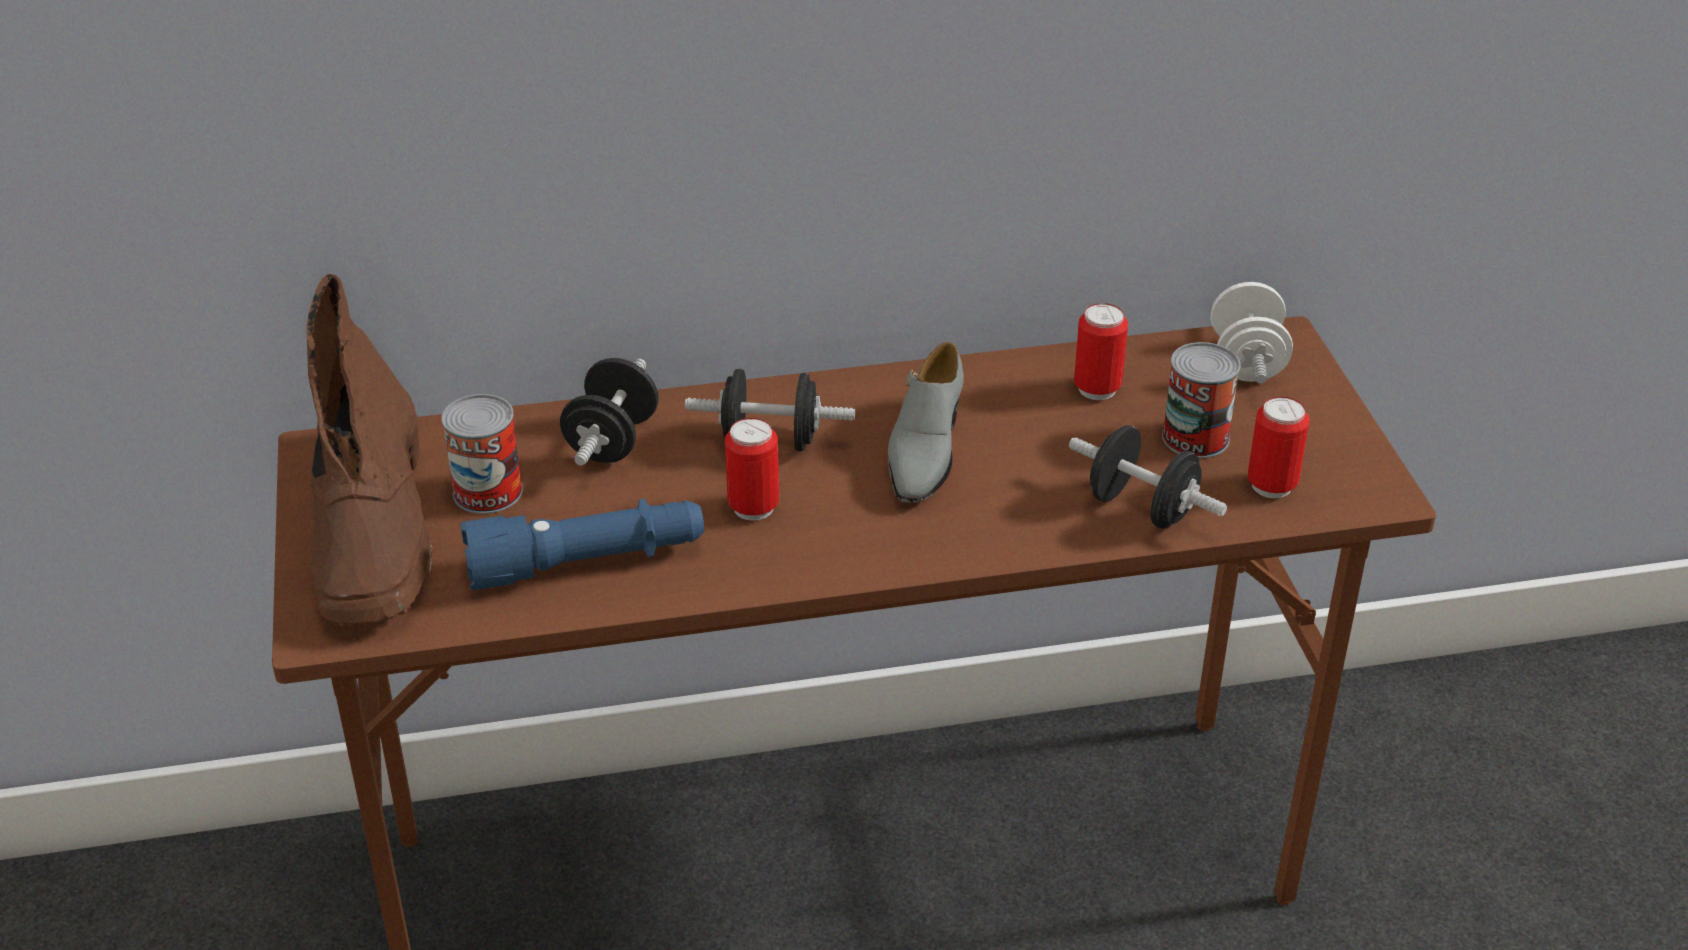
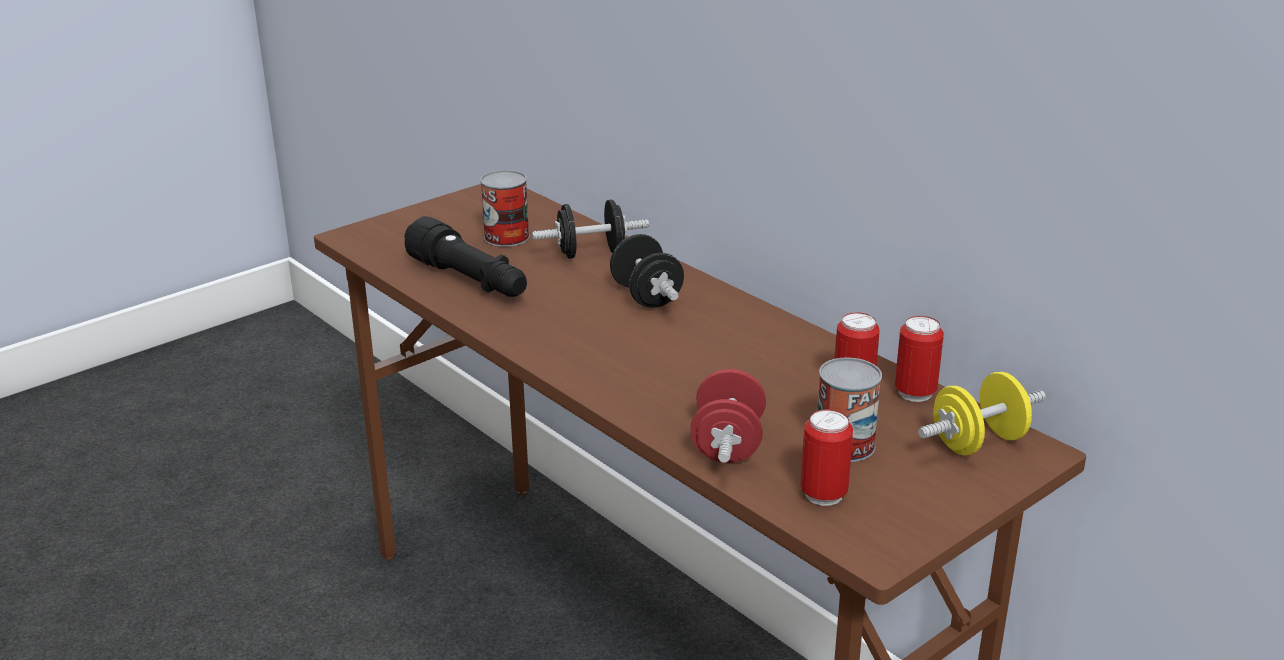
camera: 60 degrees right, 10 degrees down
(373, 531) = (443, 222): brown boot -> none
(587, 563) = (470, 281): blue flashlight -> black flashlight
(753, 507) = (573, 311): can -> can (915, 393)
(924, 451) = (697, 347): grey shoe -> none
(1141, 508) = (727, 445): black dumbbell -> red dumbbell
(1246, 362) = (978, 442): white dumbbell -> yellow dumbbell

